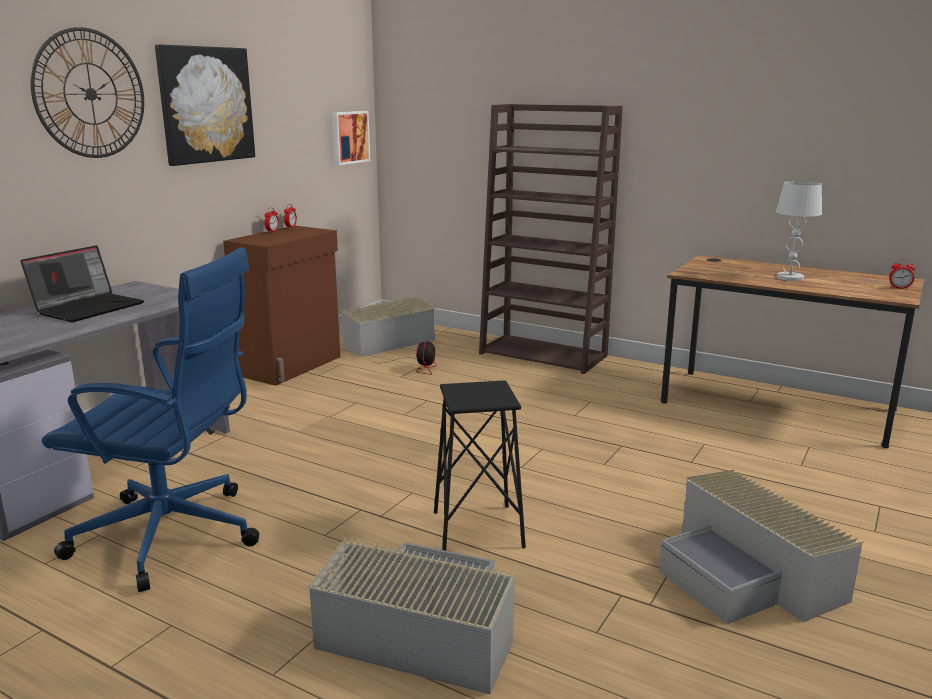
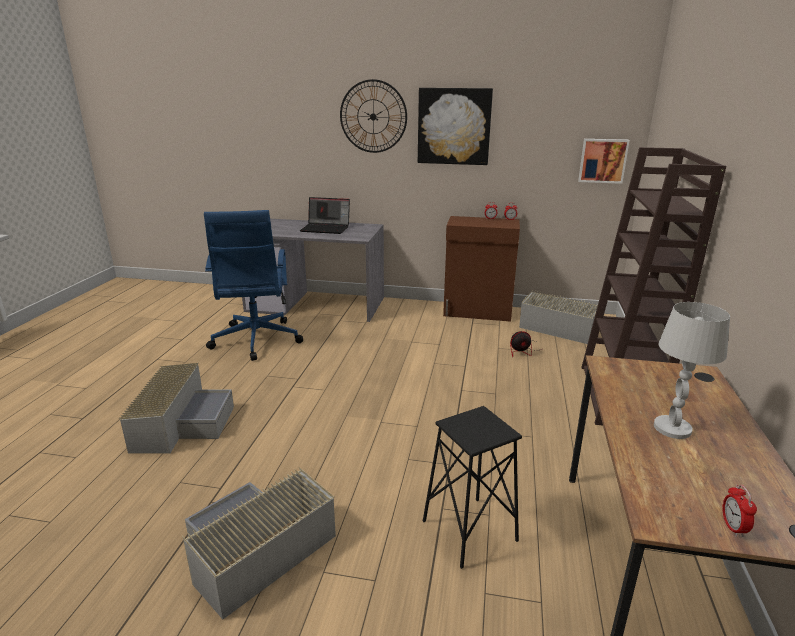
camera: 70 degrees right, 5 degrees up
(477, 530) = (286, 420): black stool -> black stool (469, 531)

